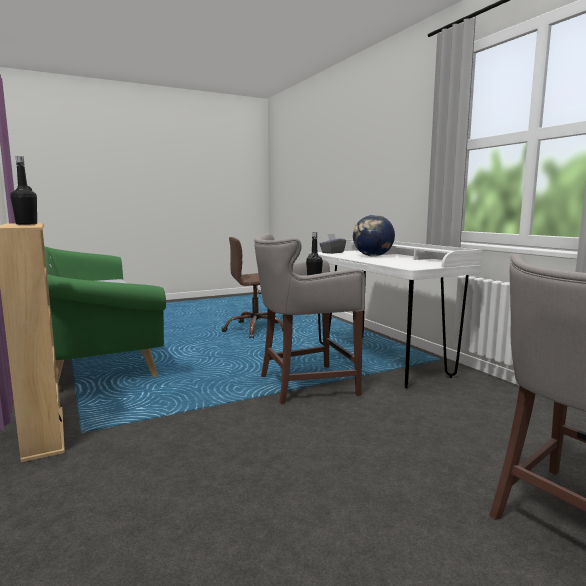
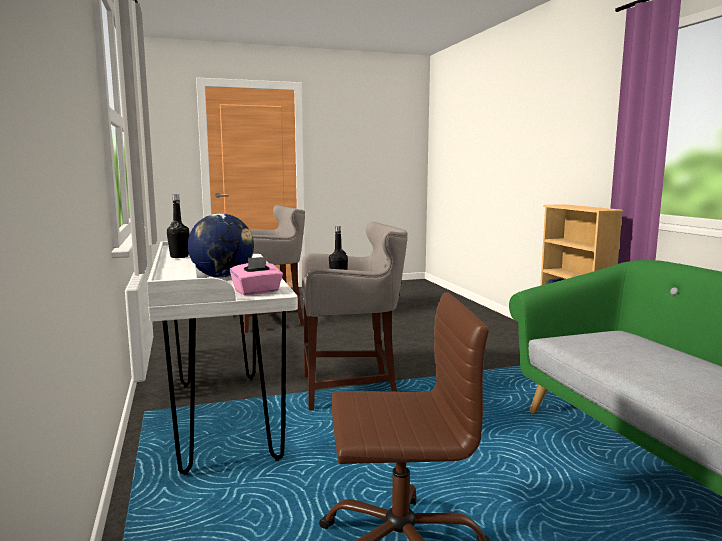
camera: 170 degrees left, 0 degrees up
(26, 224) = (576, 206): black bottle -> black bottle (179, 257)
(332, 252) = (257, 292): grey tissue box -> pink tissue box

